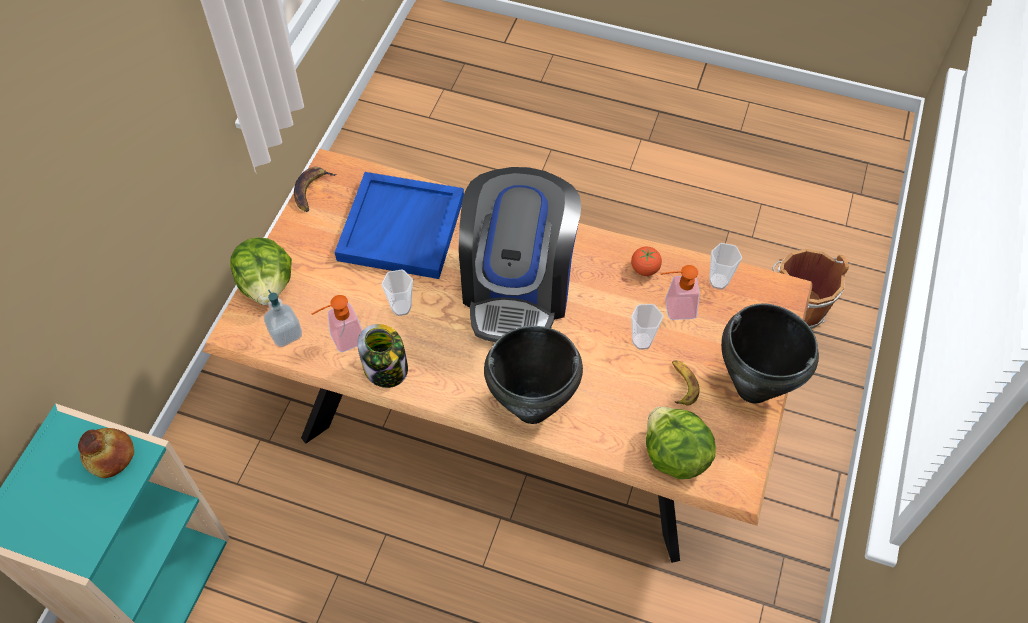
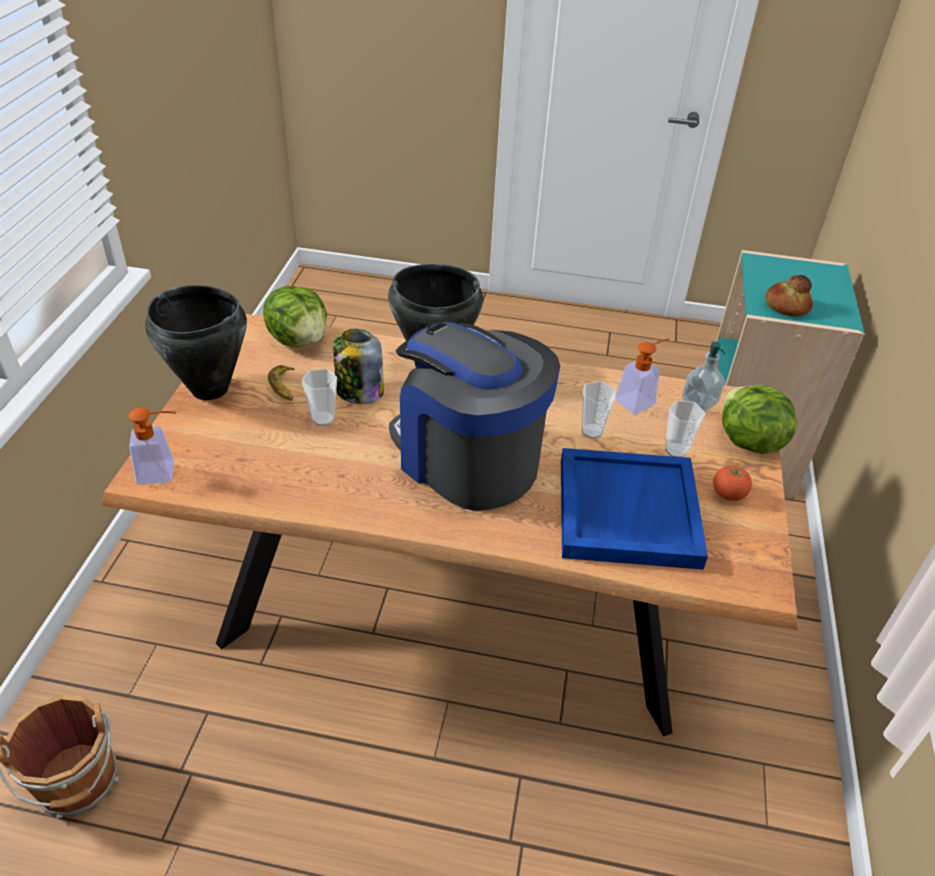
camera: 170 degrees right, 15 degrees down
(311, 190) = (768, 550): banana -> none
(386, 369) = (584, 381): jar -> jar (359, 391)
(518, 287) = (467, 458): coffee machine -> coffee machine turned 45 degrees counterclockwise
(645, 269) = (314, 488): tomato -> tomato (728, 495)
(674, 309) = (283, 450): soap dispenser -> soap dispenser (164, 472)
(718, 281) = (223, 481): cup -> cup (676, 450)

